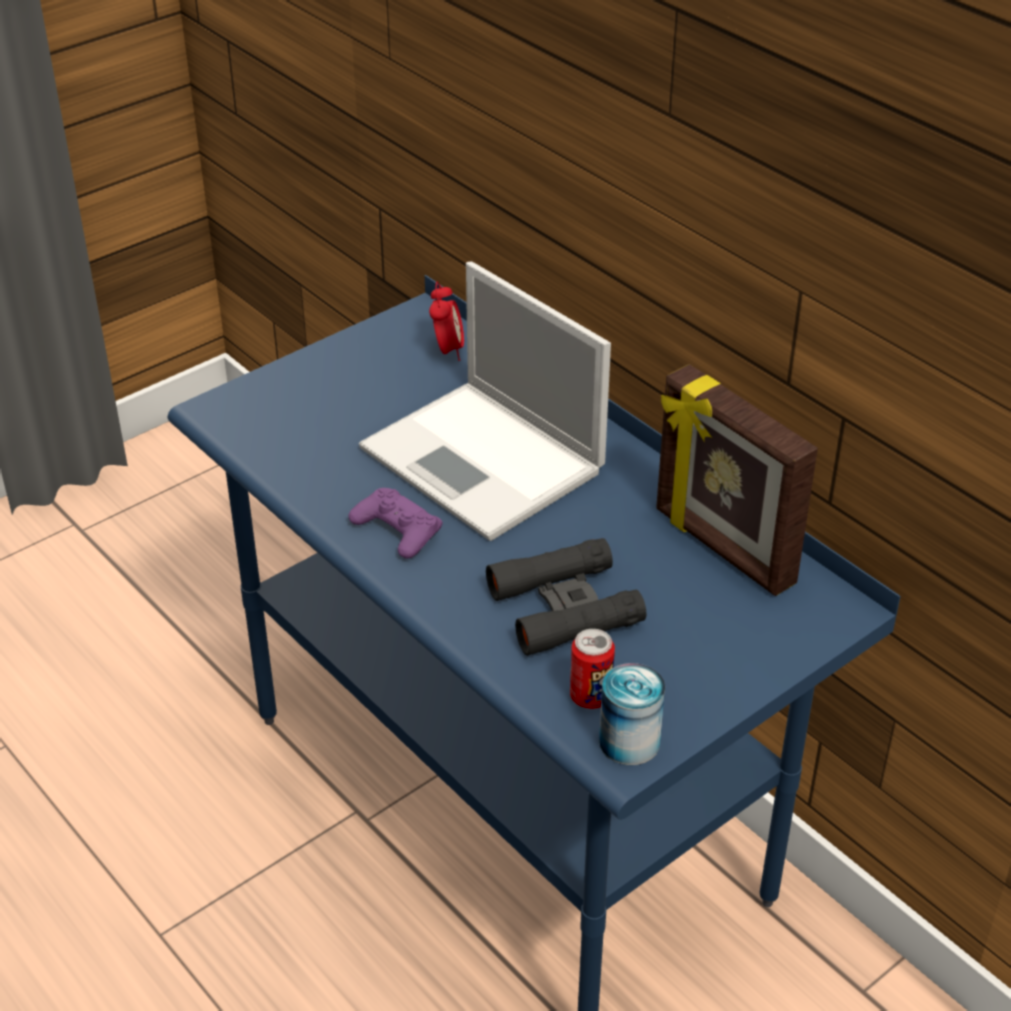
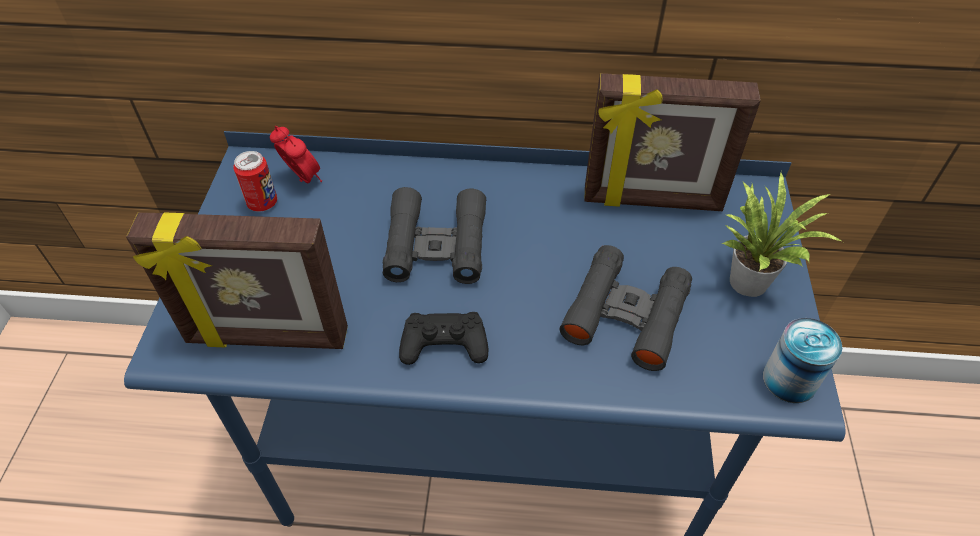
camera: 45 degrees left, 10 degrees up
(283, 444) = (267, 338): none -> picture frame
(397, 530) = (444, 343): purple game controller -> black game controller
(485, 461) = (436, 245): laptop -> black binoculars
(590, 697) = (727, 367): can -> can (262, 203)
(716, 659) = (750, 278): none -> potted plant

